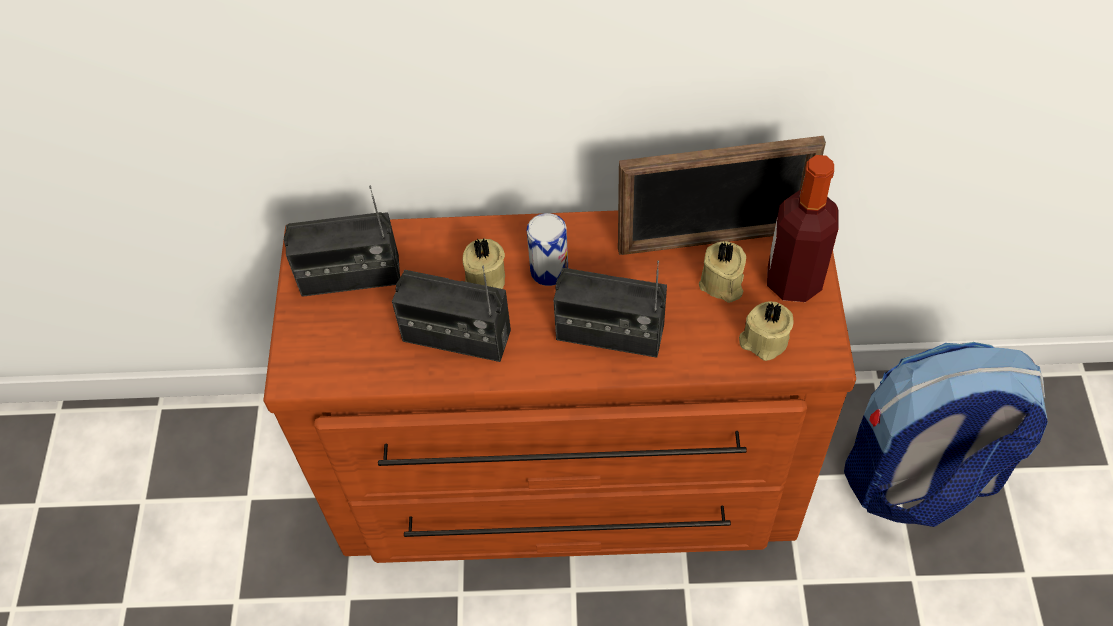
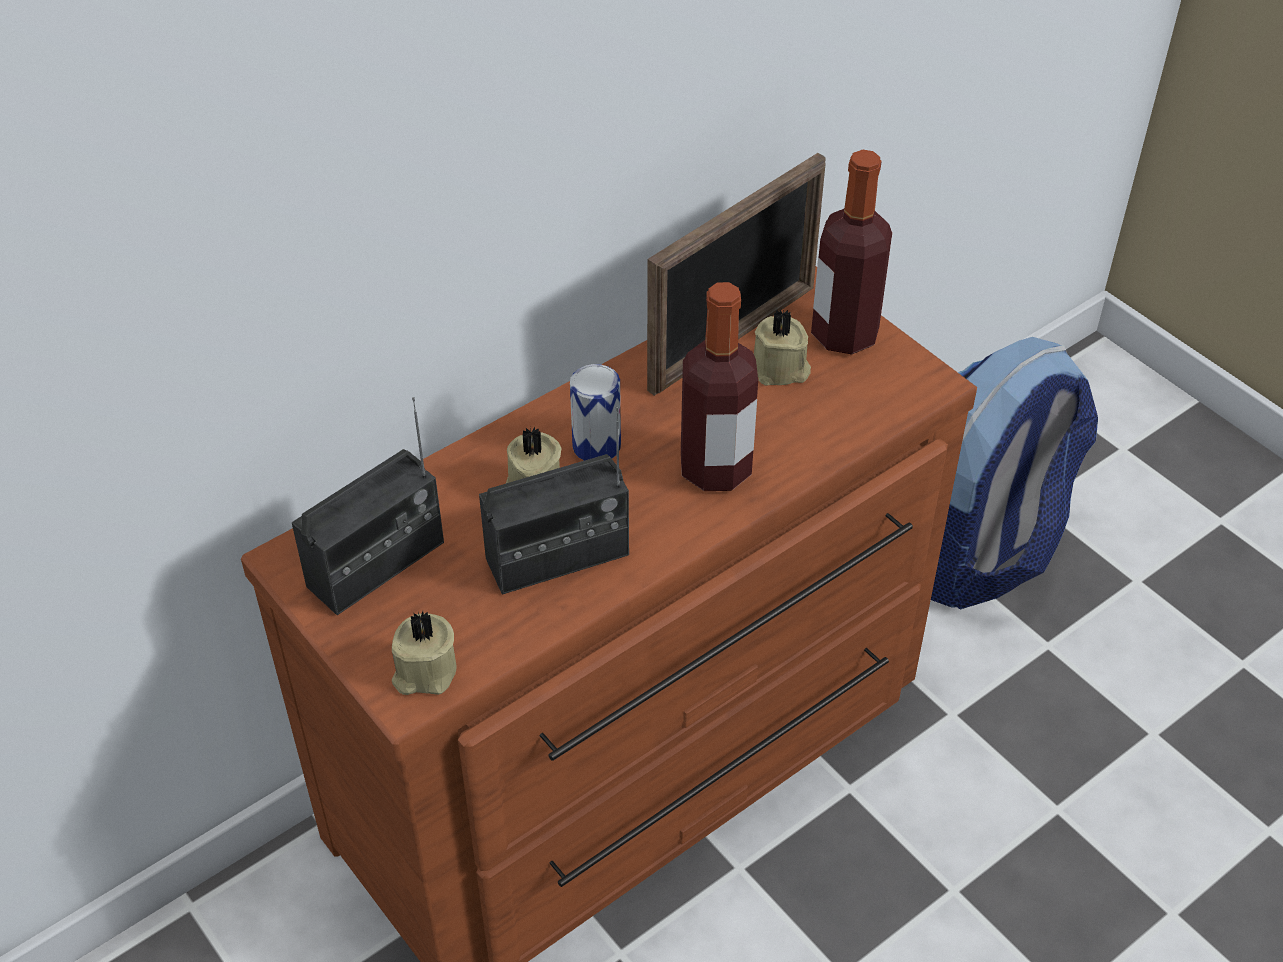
camera: 40 degrees left, 10 degrees down
(610, 333) = (715, 469): radio -> bottle
(763, 340) = (867, 397): beige candle -> beige candle (424, 672)

